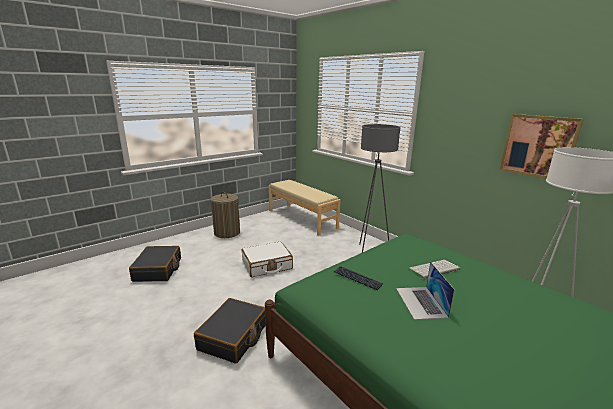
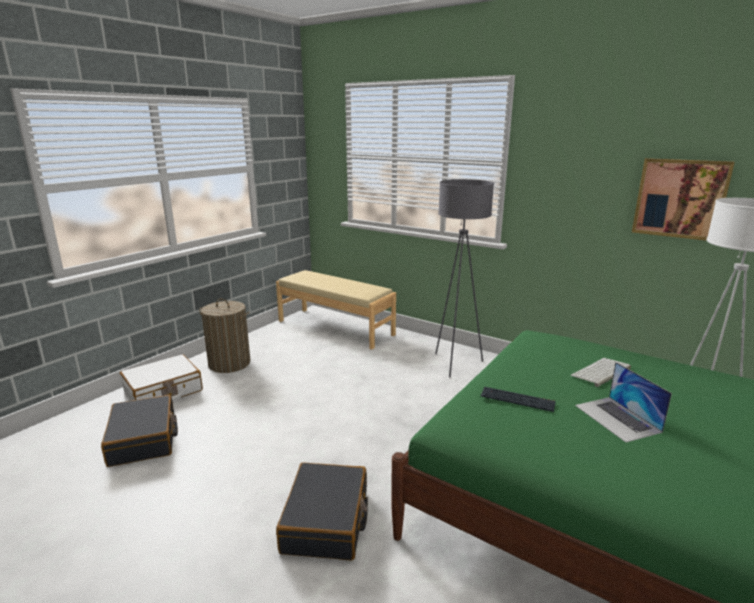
camera: 15 degrees left, 0 degrees up
(267, 265) = (319, 404): white suitcase -> white suitcase (163, 391)

